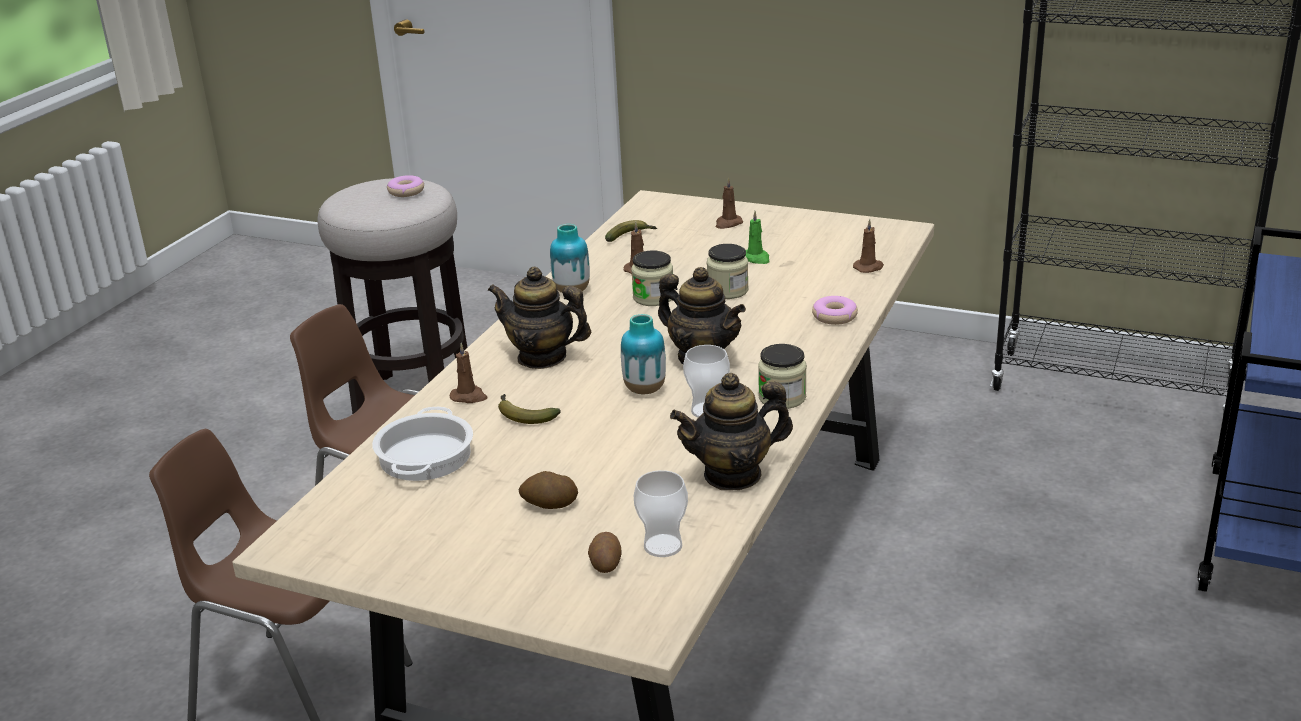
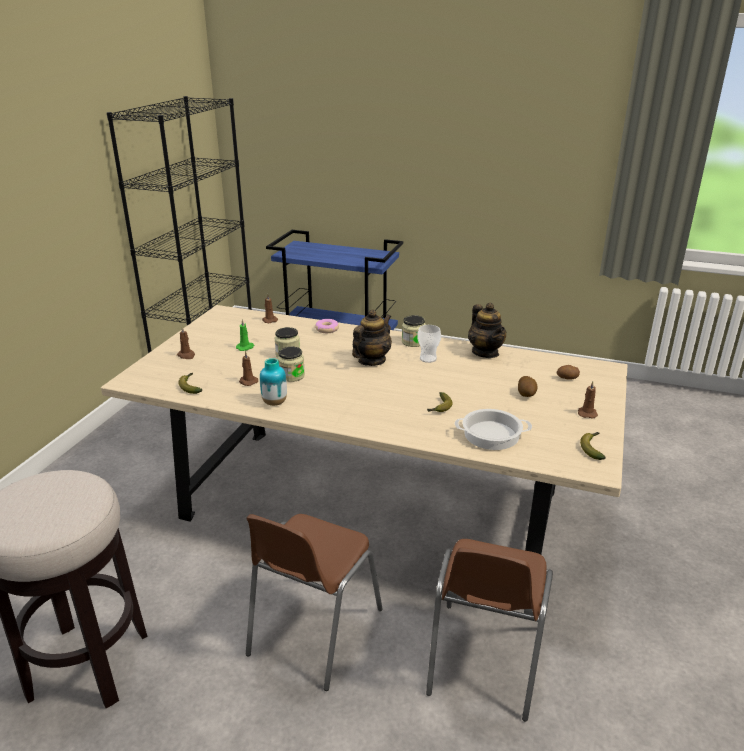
camera: 95 degrees left, 0 degrees up
(346, 551) = (592, 448): none -> banana
(406, 192) = (43, 489): donut -> none
(469, 397) = (420, 427): brown candle -> brown candle (587, 413)
(542, 357) = (368, 407): teapot -> none
(644, 390) = (407, 375): vase -> none
(663, 546) = (548, 366): cup -> none

